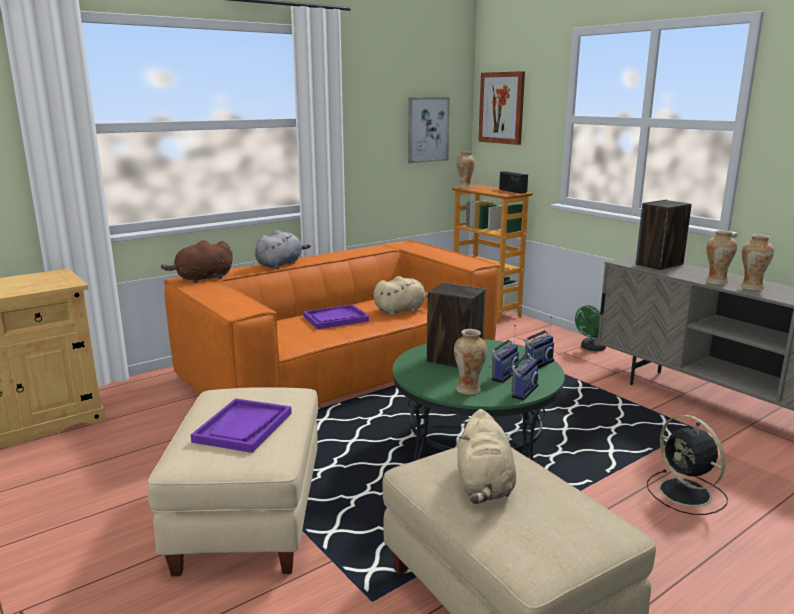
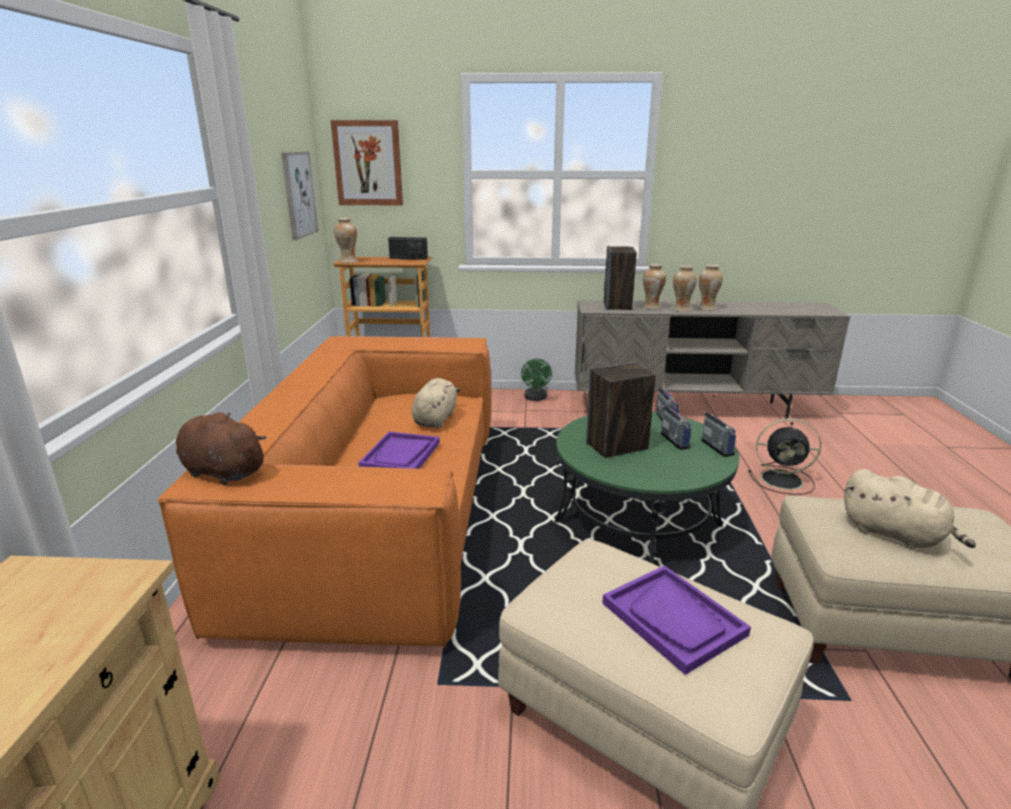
camera: 50 degrees left, 5 degrees up
(202, 279) = (221, 471): brown plush toy -> brown plush toy turned 105 degrees clockwise
(280, 264) = (272, 411): grey plush toy -> none
(468, 390) = (689, 466): vase -> vase (651, 308)

